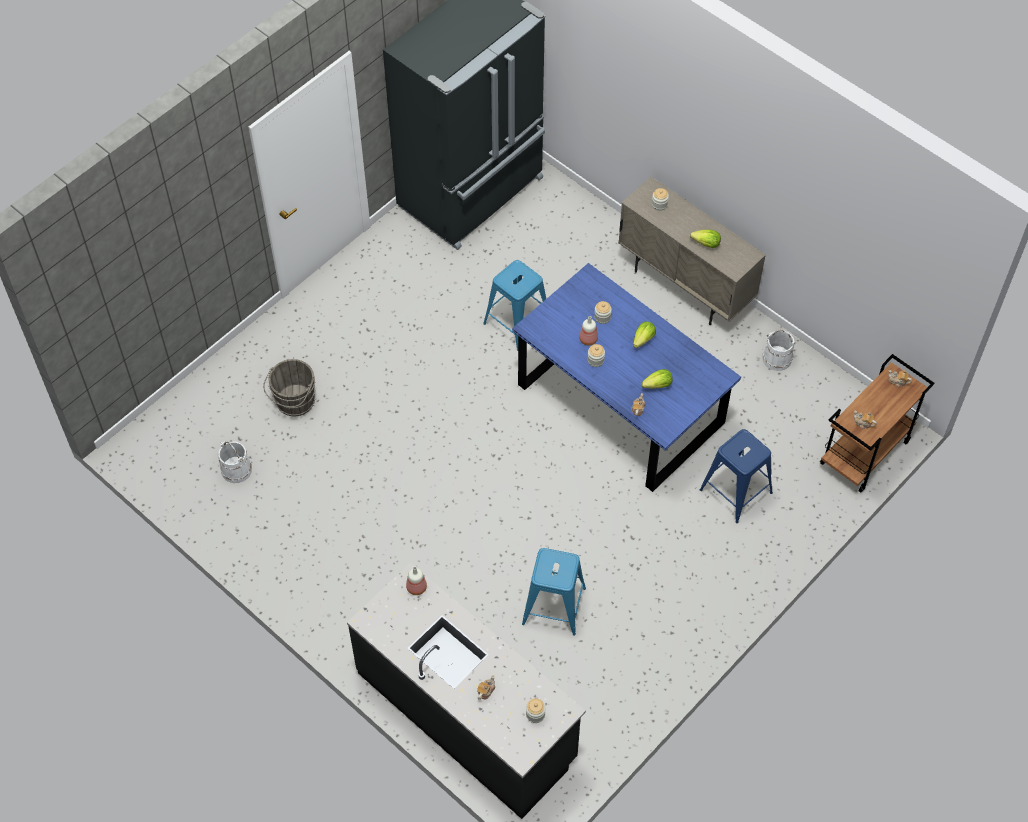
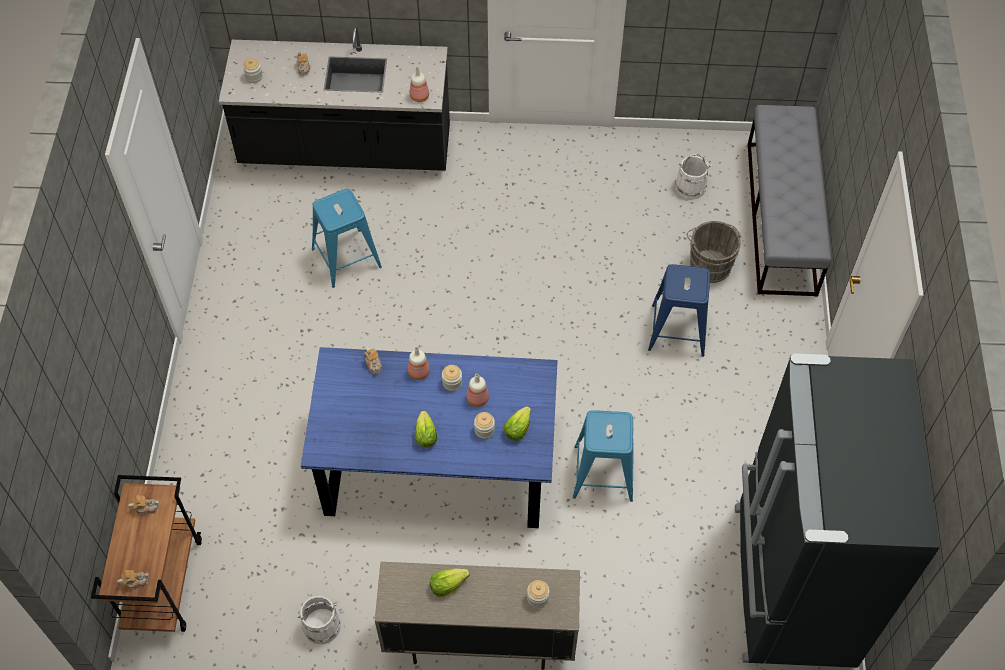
camera: 140 degrees right, 0 degrees up
(203, 398) = (781, 218): none -> grey bench
(611, 383) = (418, 371): none -> bottle
(658, 385) = (373, 399): lettuce -> lettuce (517, 429)
(736, 491) = (265, 455): blue stool -> blue stool (678, 330)

